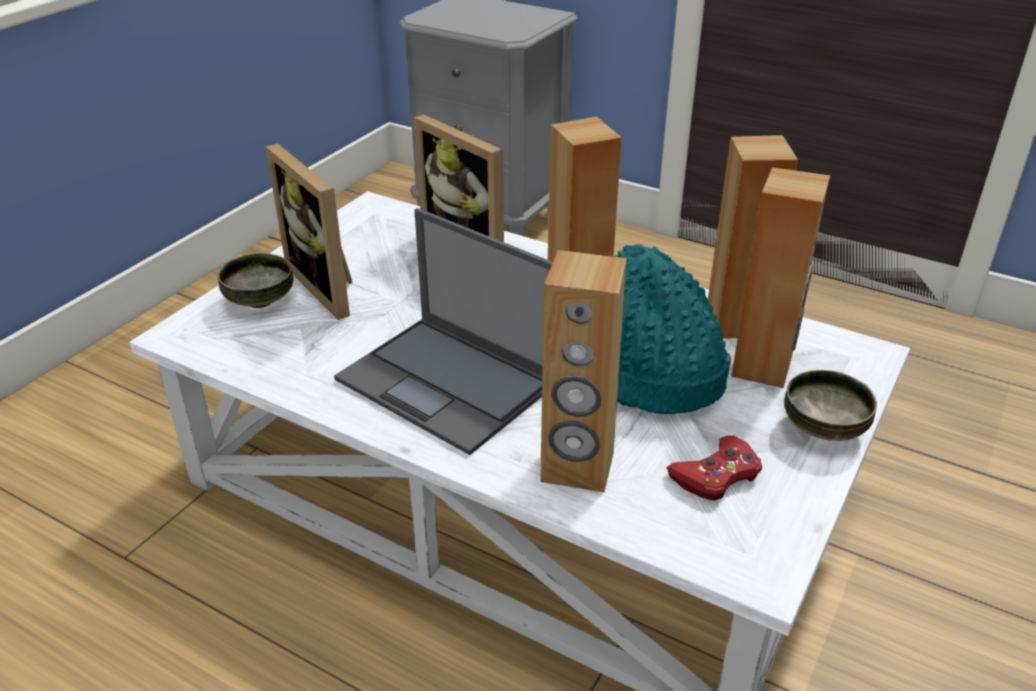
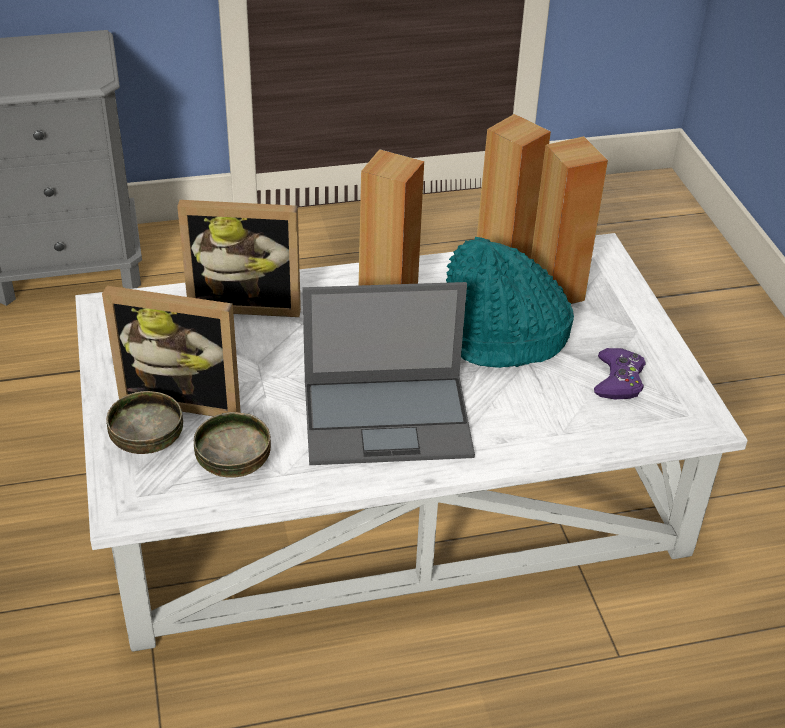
camera: 45 degrees left, 5 degrees up
(577, 468) = (543, 424): brown speaker -> none
(716, 475) = (618, 380): red game controller -> purple game controller
(824, 428) = (635, 315): bowl -> bowl (234, 463)

